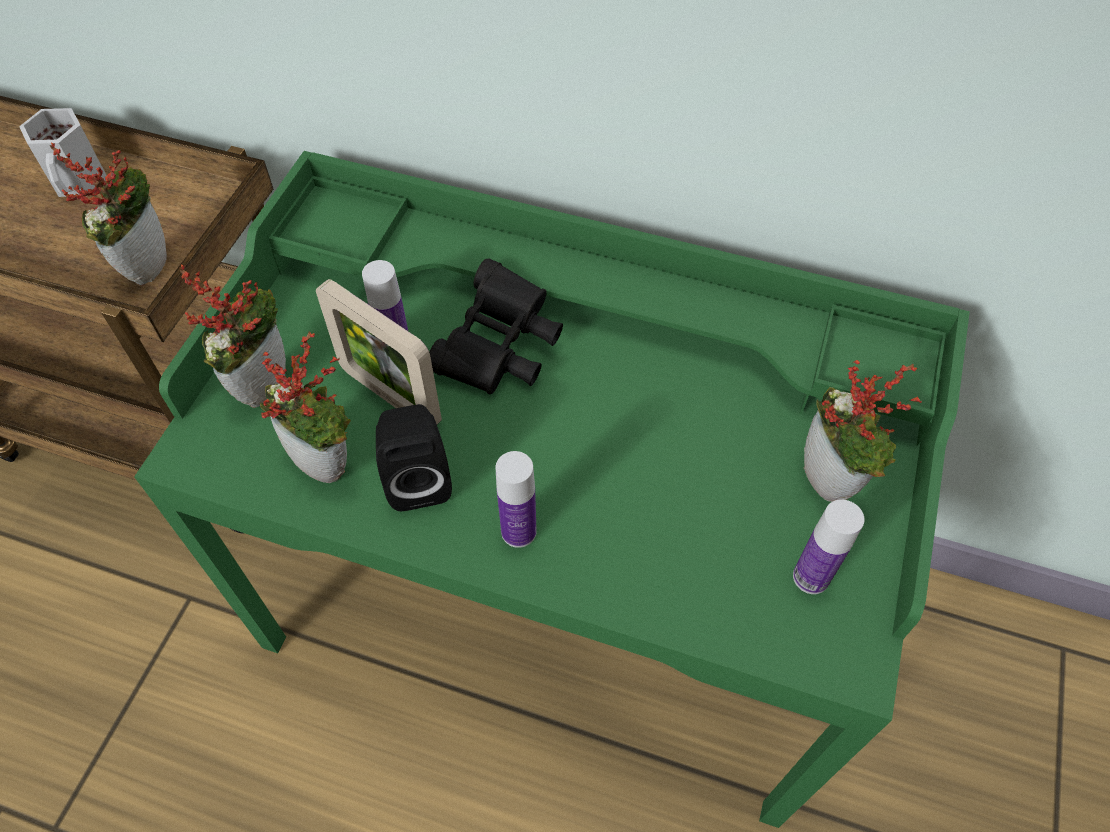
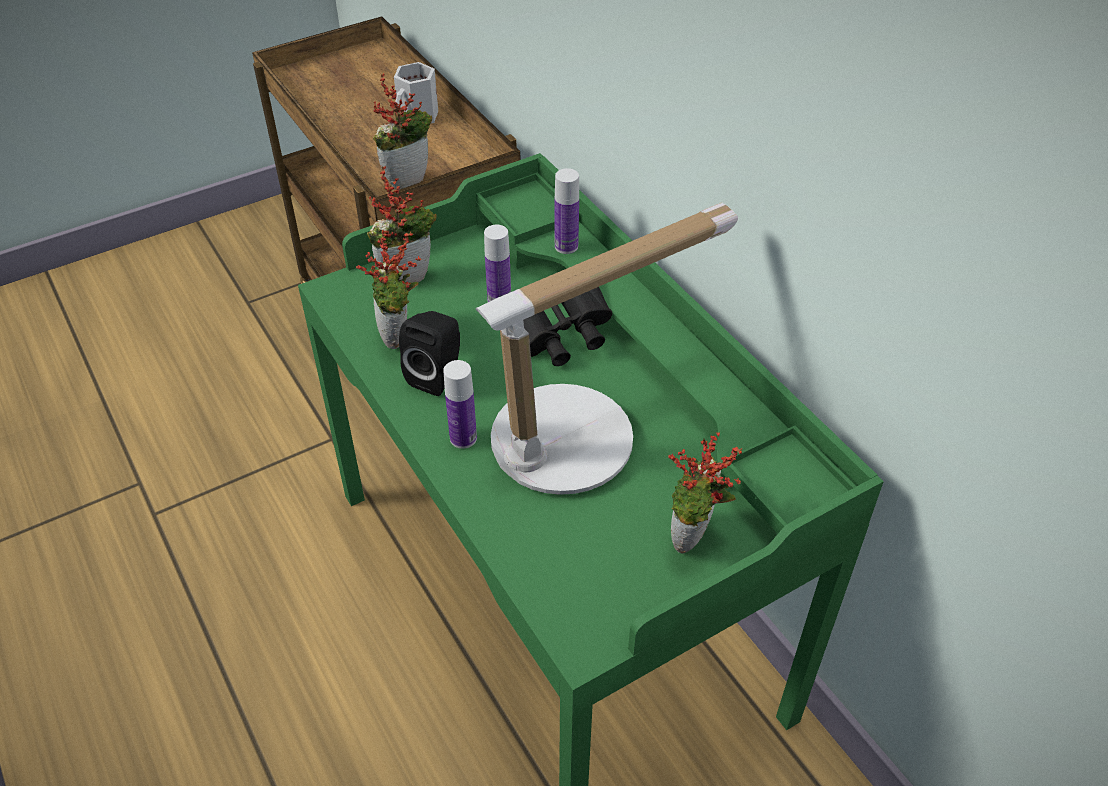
camera: 40 degrees right, 10 degrees down
(390, 396) = (468, 324): picture frame -> none
(625, 444) = (579, 434): none -> table lamp
(811, 577) = (612, 581): bottle -> bottle (566, 246)

